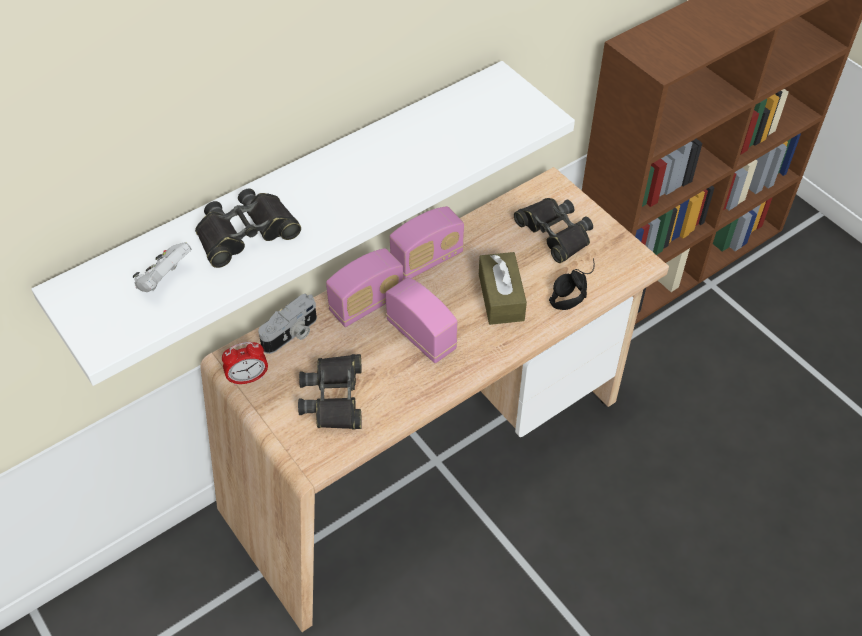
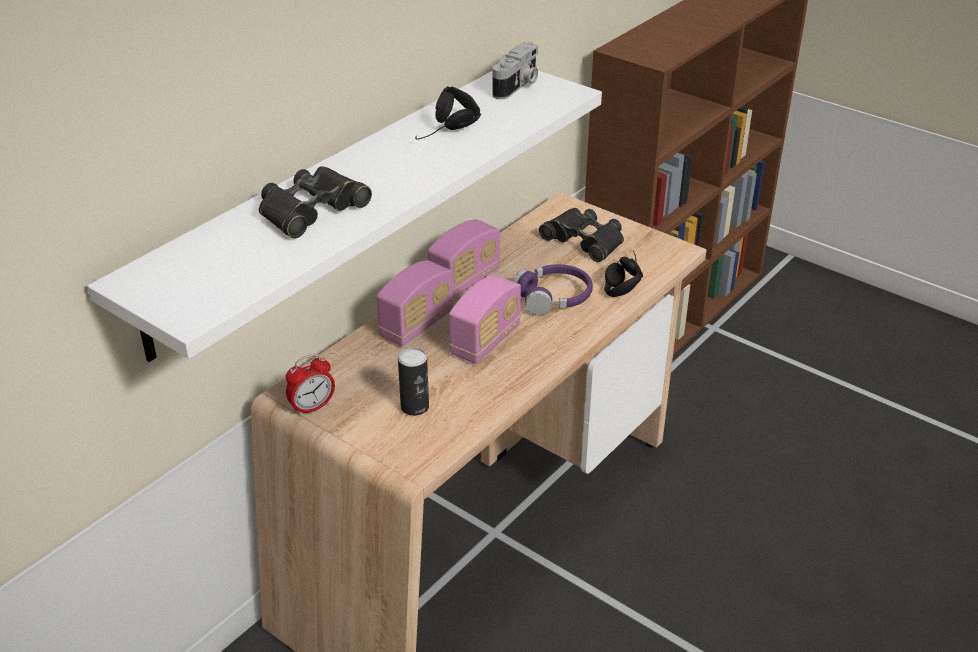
camera: 15 degrees left, 15 degrees down
(164, 280) = (238, 256): white game controller -> none
(292, 334) = (346, 363): camera -> camera (517, 86)
(334, 397) = (414, 407): black binoculars -> can
(407, 151) = (450, 131): none -> black headphones
(421, 335) = (485, 341): radio -> radio turned 90 degrees clockwise
(501, 297) = (554, 297): brown tissue box -> purple headphones

